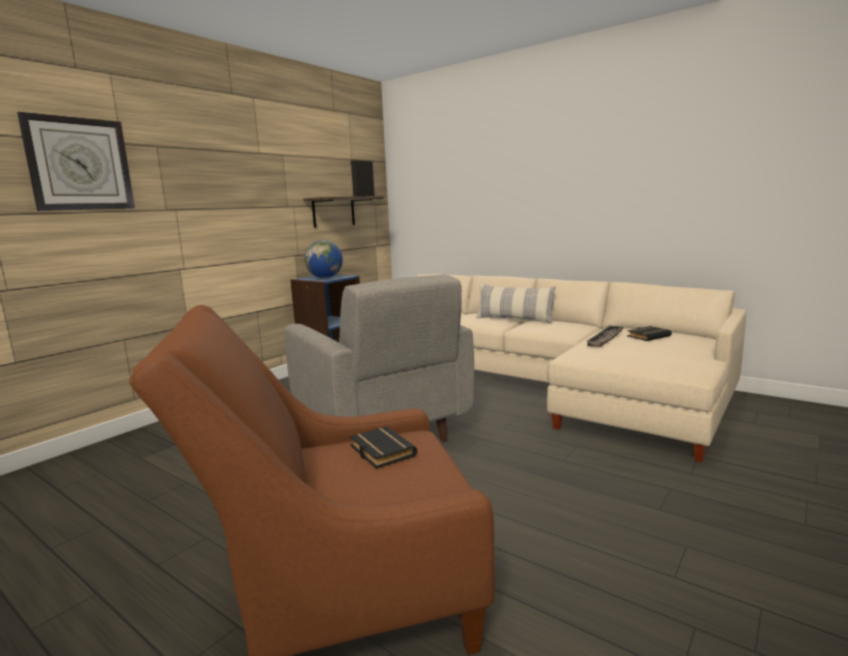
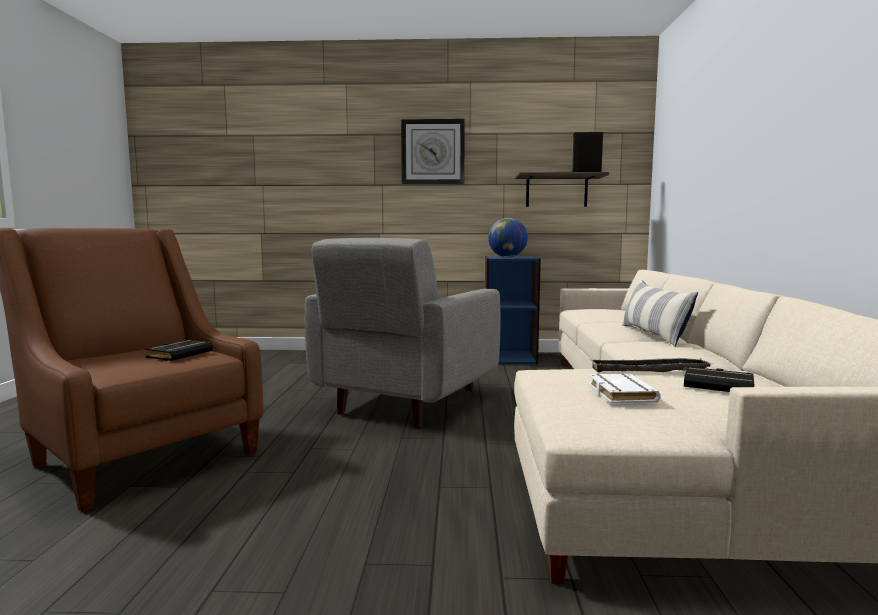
camera: 55 degrees right, 5 degrees down
(79, 164) = (315, 151): wall clock -> wall clock (433, 152)
(650, 353) = (618, 393): none -> white book

